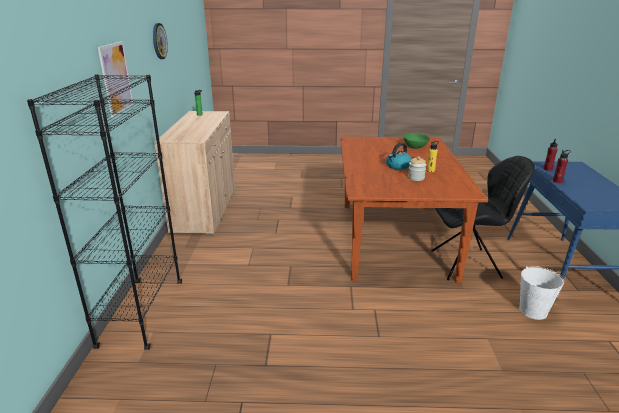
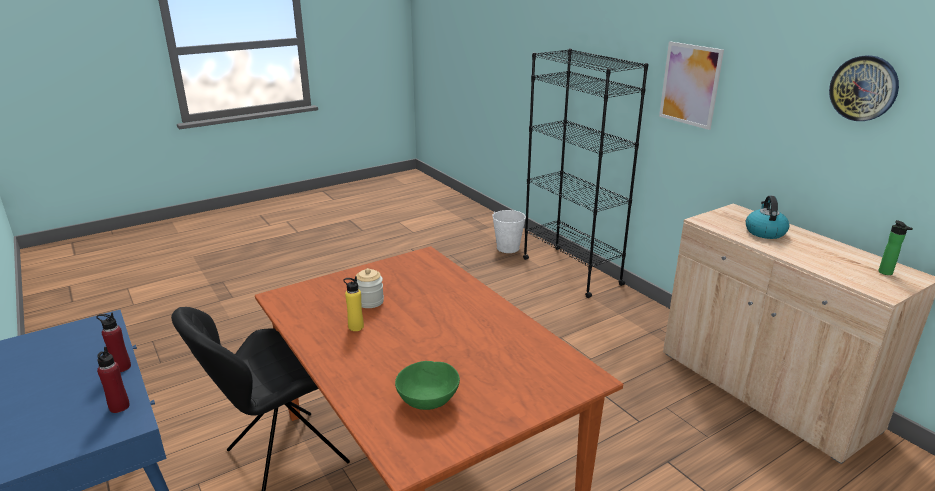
camera: 145 degrees right, 0 degrees up
(398, 166) = (415, 319): kettle -> kettle (764, 232)
(533, 311) = (193, 411): white bucket -> white bucket (508, 248)

